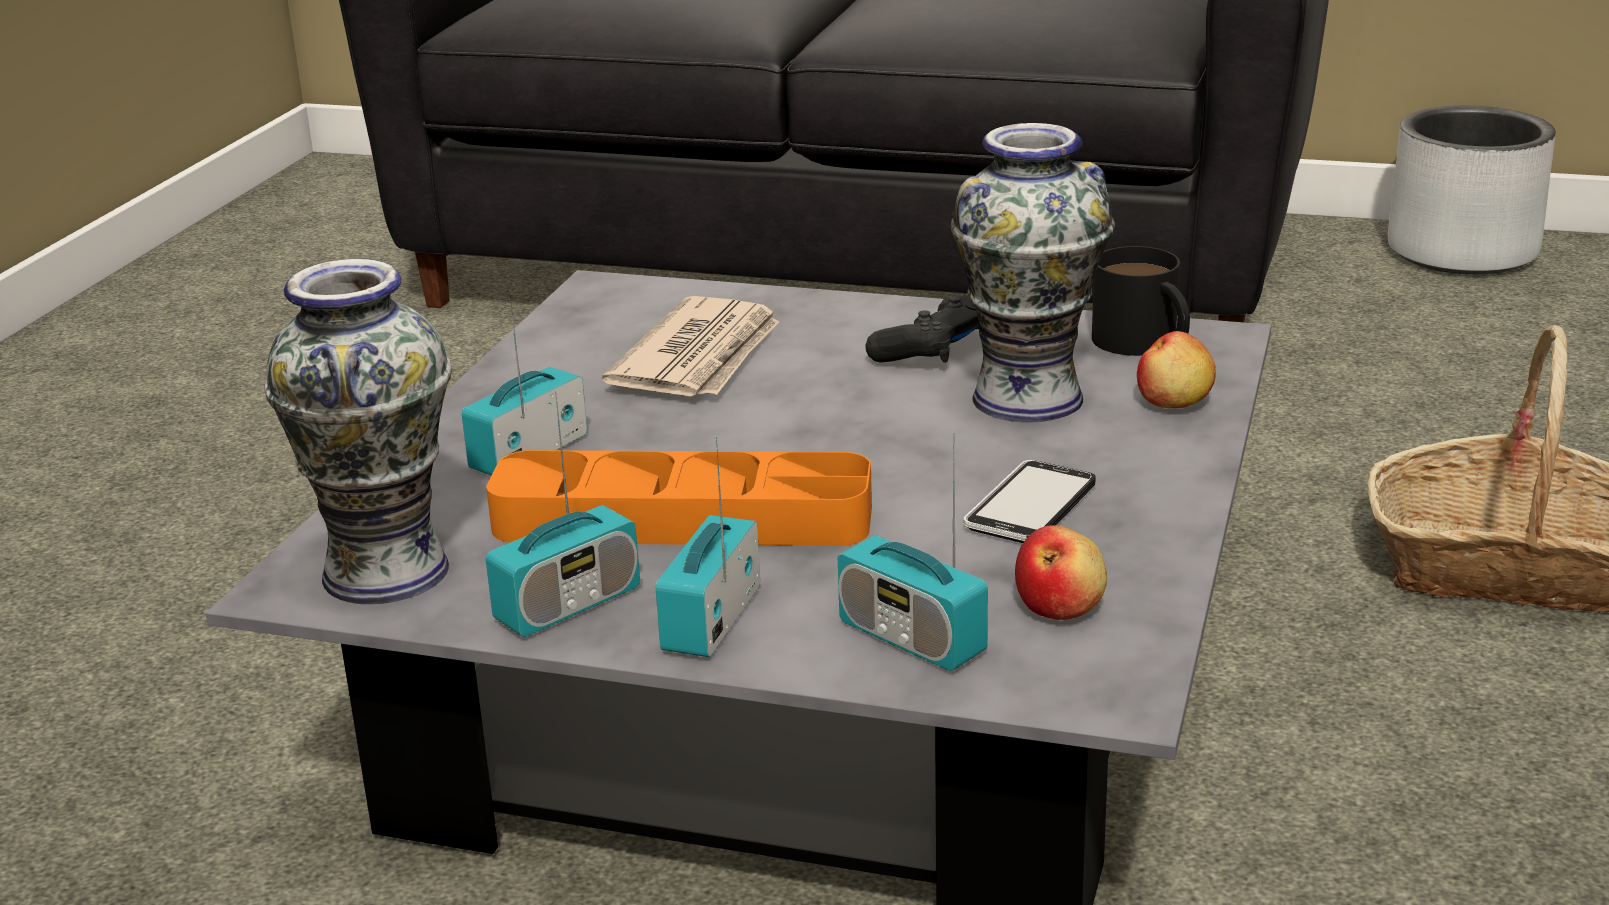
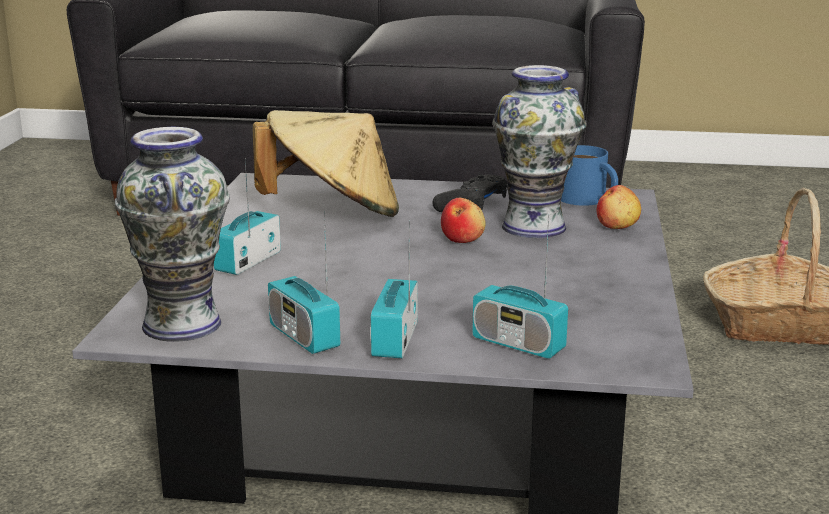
camera: 10 degrees left, 5 degrees down
(568, 605) = (304, 336): radio -> radio turned 105 degrees clockwise
(682, 519) = (356, 291): orange tray -> none
(700, 357) = (333, 212): newspaper -> beige hat
(1030, 507) = (558, 278): phone -> none
(1060, 607) = (597, 325): apple -> apple (463, 239)
(1145, 344) = (588, 200): black mug -> blue mug
(1463, 252) = (705, 175): grey planter -> none

